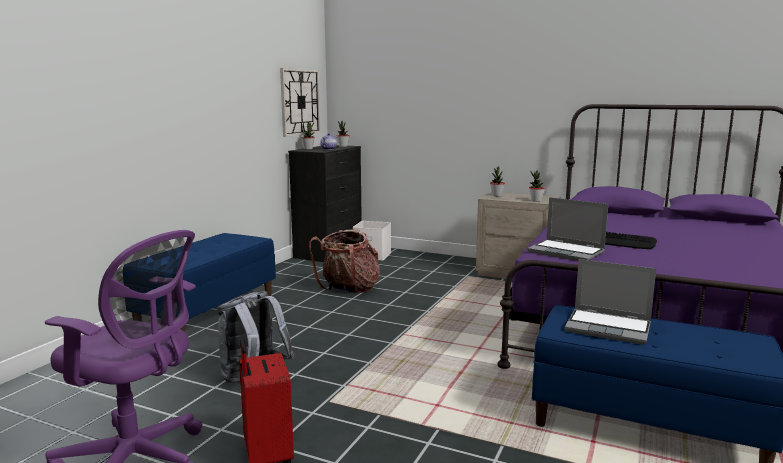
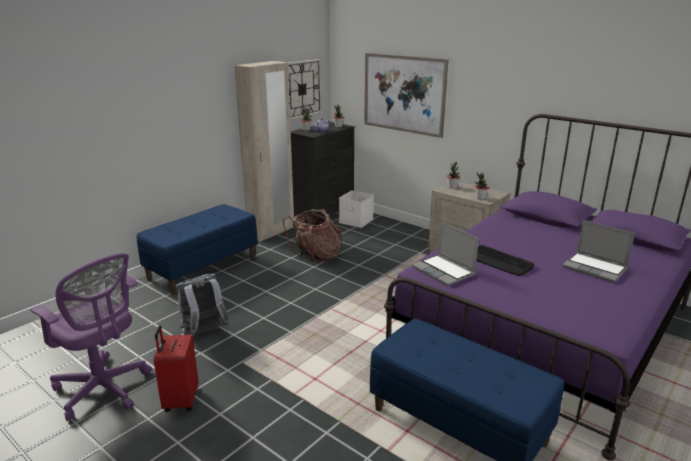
camera: 15 degrees right, 10 degrees up
(276, 272) = (271, 232): none -> beige wardrobe
(421, 102) = (403, 94): none -> picture
(609, 328) = (434, 349): laptop -> laptop (595, 268)

